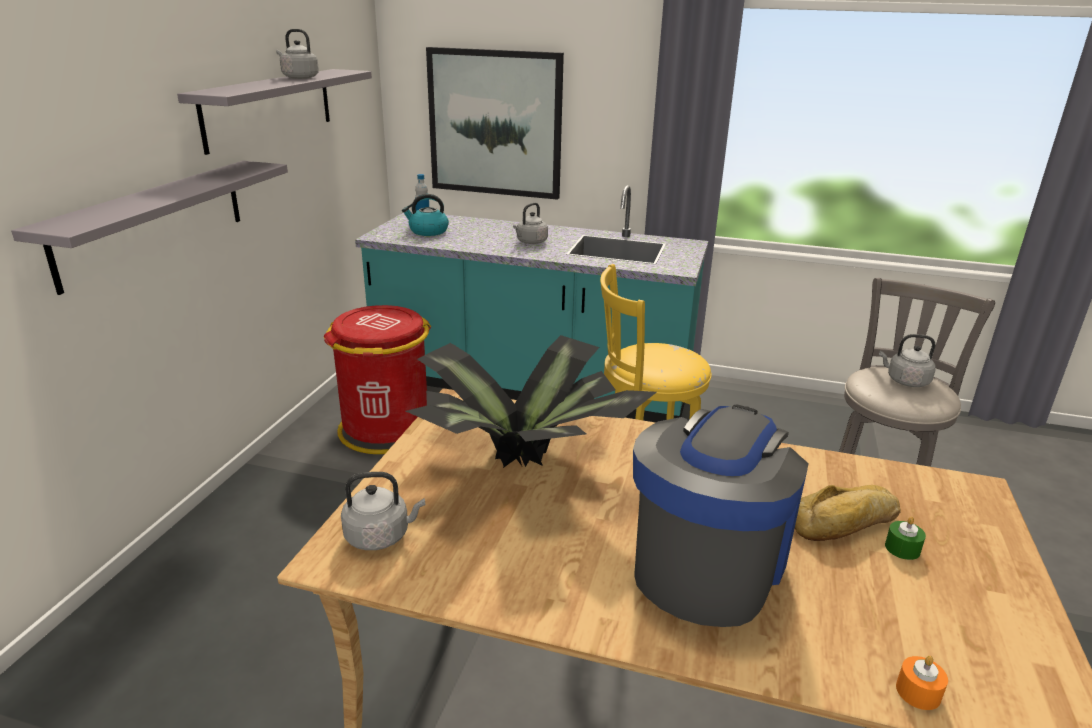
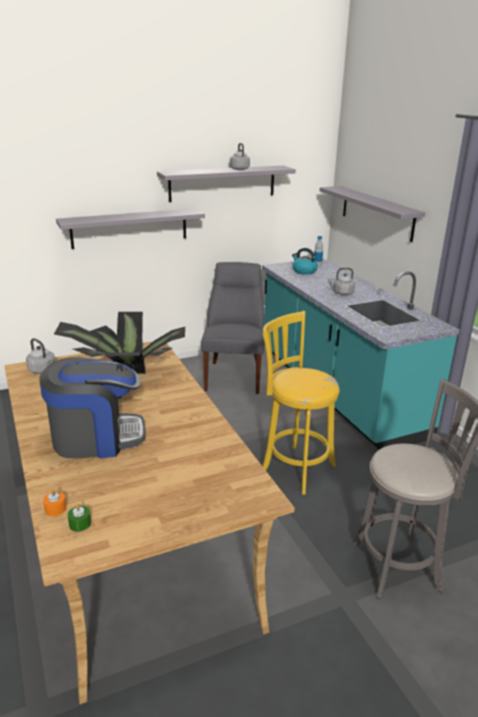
camera: 50 degrees right, 0 degrees up
(386, 429) = (234, 375): red trash can -> grey chair
(495, 123) = (377, 213): picture -> grey shelf
(846, 523) = (173, 464): bread -> none
(902, 548) = (168, 485): green candle -> green candle (80, 524)
(905, 381) = (420, 462): grey kettle -> none

